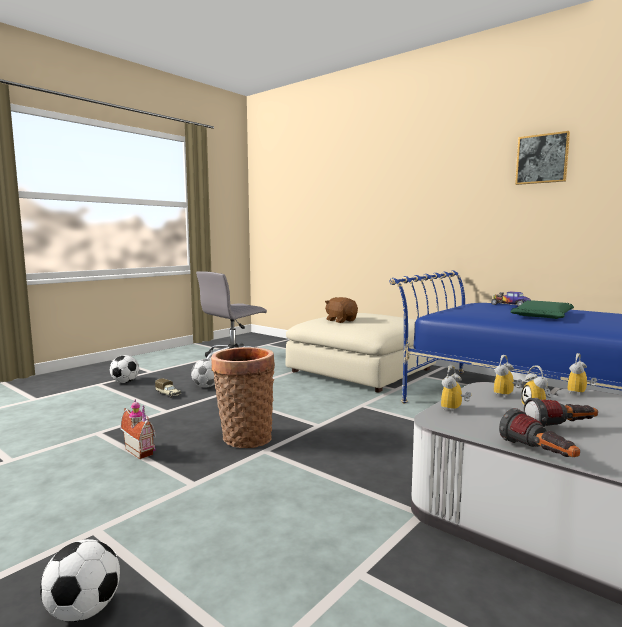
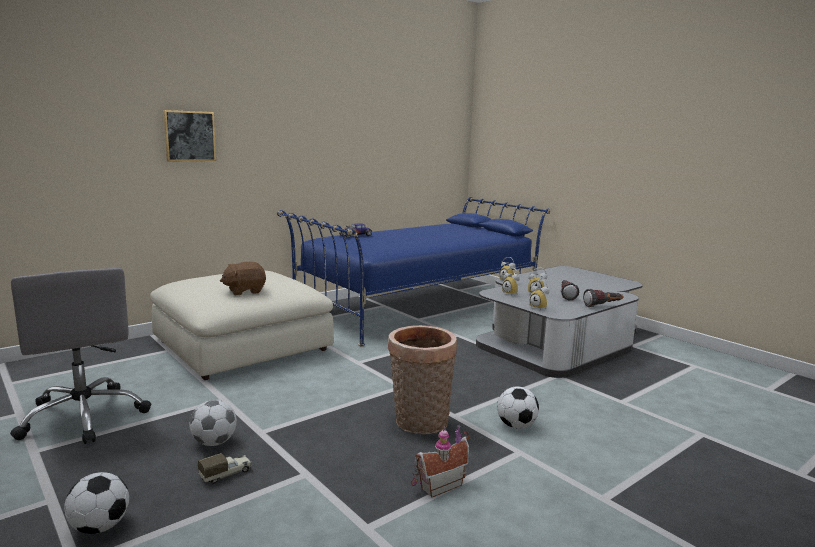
camera: 80 degrees left, 5 degrees up
(84, 611) = (695, 491): football -> football (516, 426)
(542, 159) = (339, 103): picture -> picture (190, 136)
(542, 315) = (411, 239): green pillow -> none

